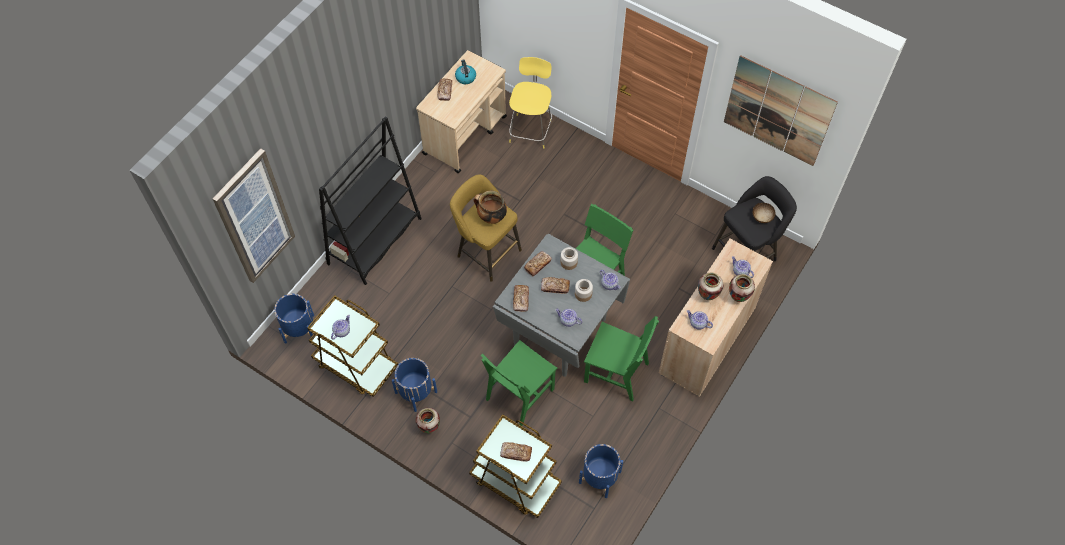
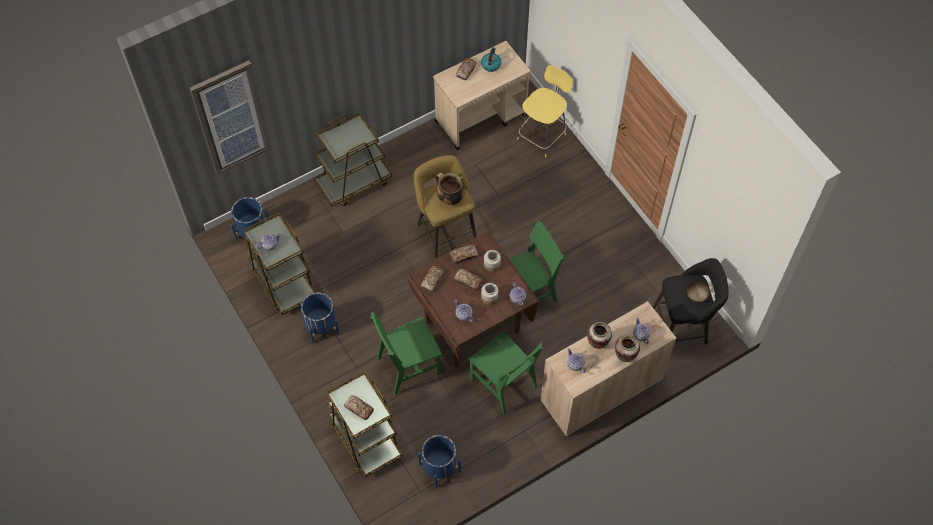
camera: 25 degrees right, 0 degrees up
(375, 241) = (354, 182): black bookcase -> brown cart
(429, 428) = (317, 362): vase -> none
(559, 332) = (471, 326): grey dining table -> brown dining table
(778, 111) = (733, 199): picture -> none

